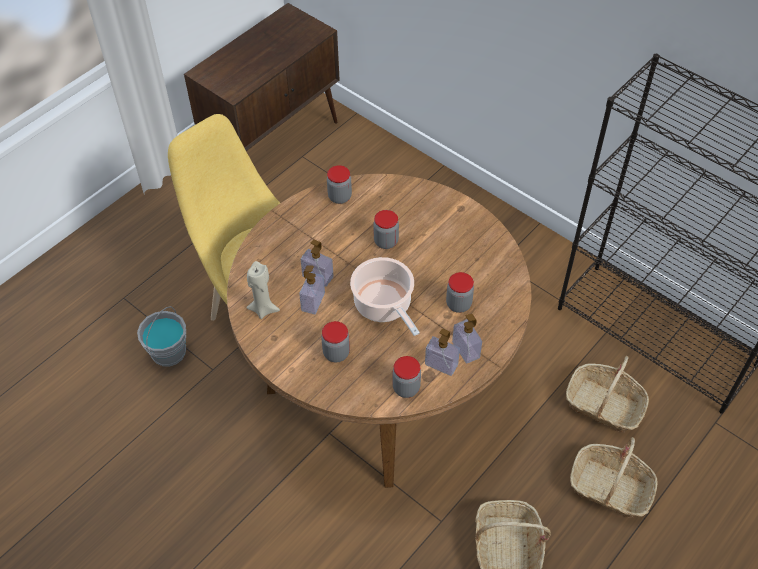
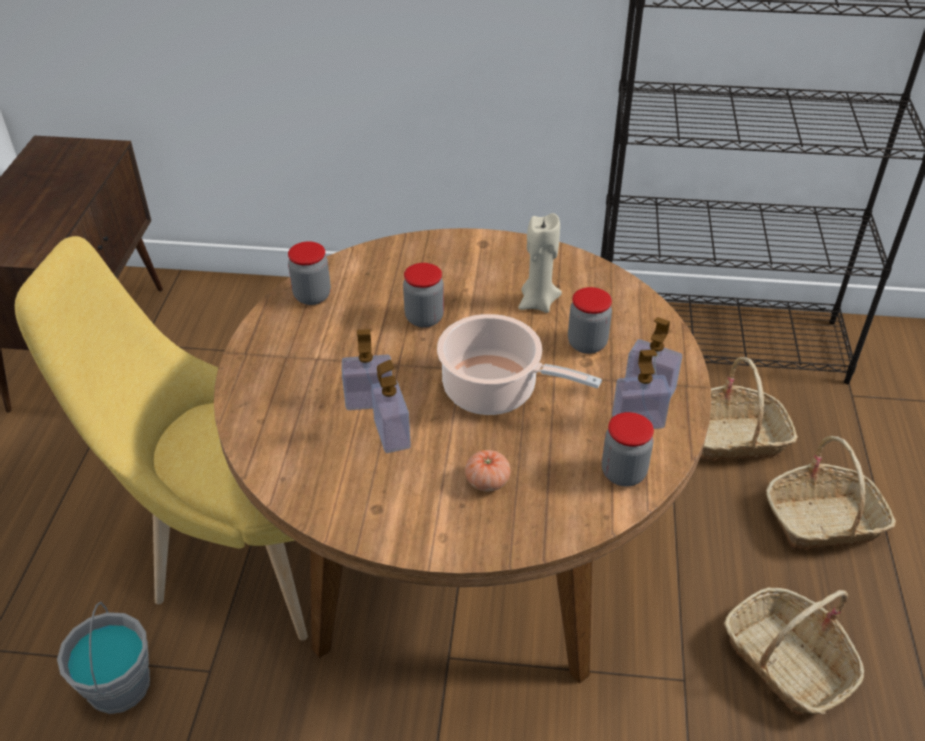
camera: 35 degrees left, 10 degrees down
(263, 309) = (325, 479): beige candle -> beige candle (537, 303)
(336, 353) = (487, 481): jar -> tomato

